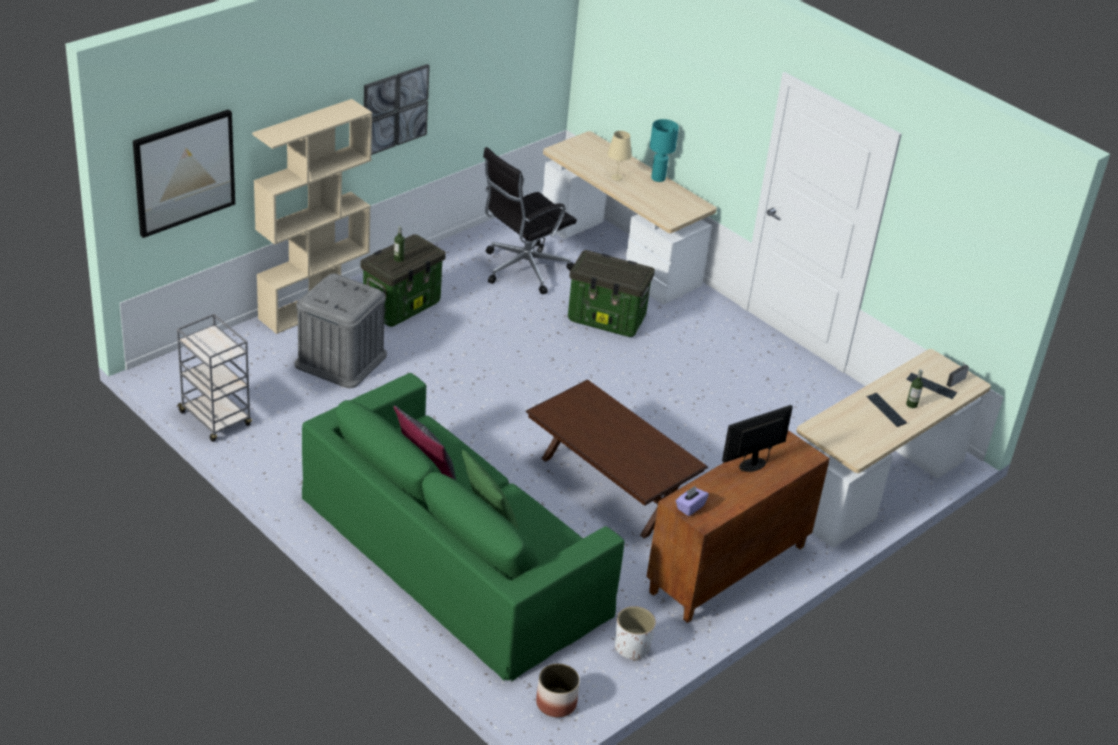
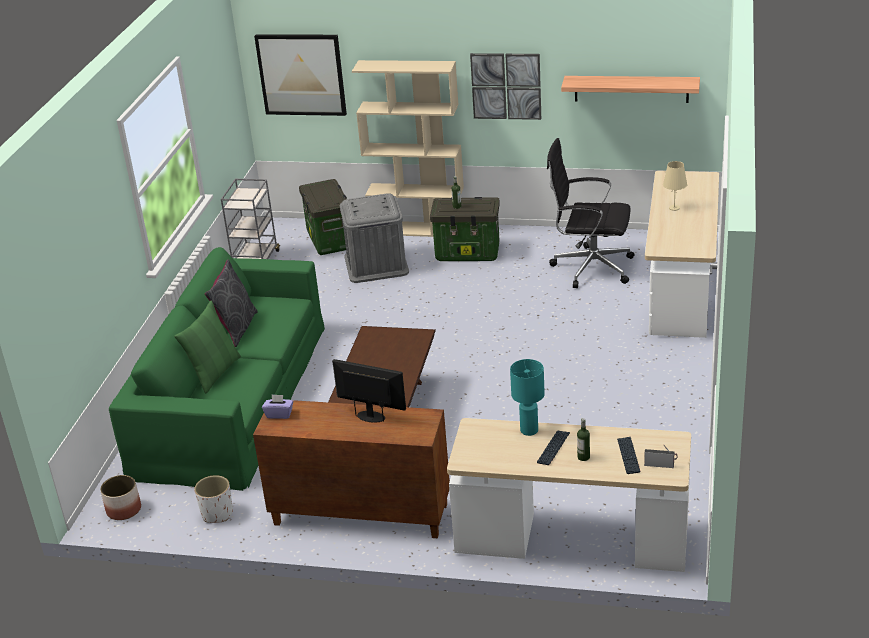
camera: 60 degrees right, 5 degrees down
(502, 73) = (631, 89): none -> shelf
(607, 319) = (589, 324): storage box -> storage box (330, 240)
(658, 178) = (707, 220): turquoise table lamp -> turquoise table lamp (529, 430)

